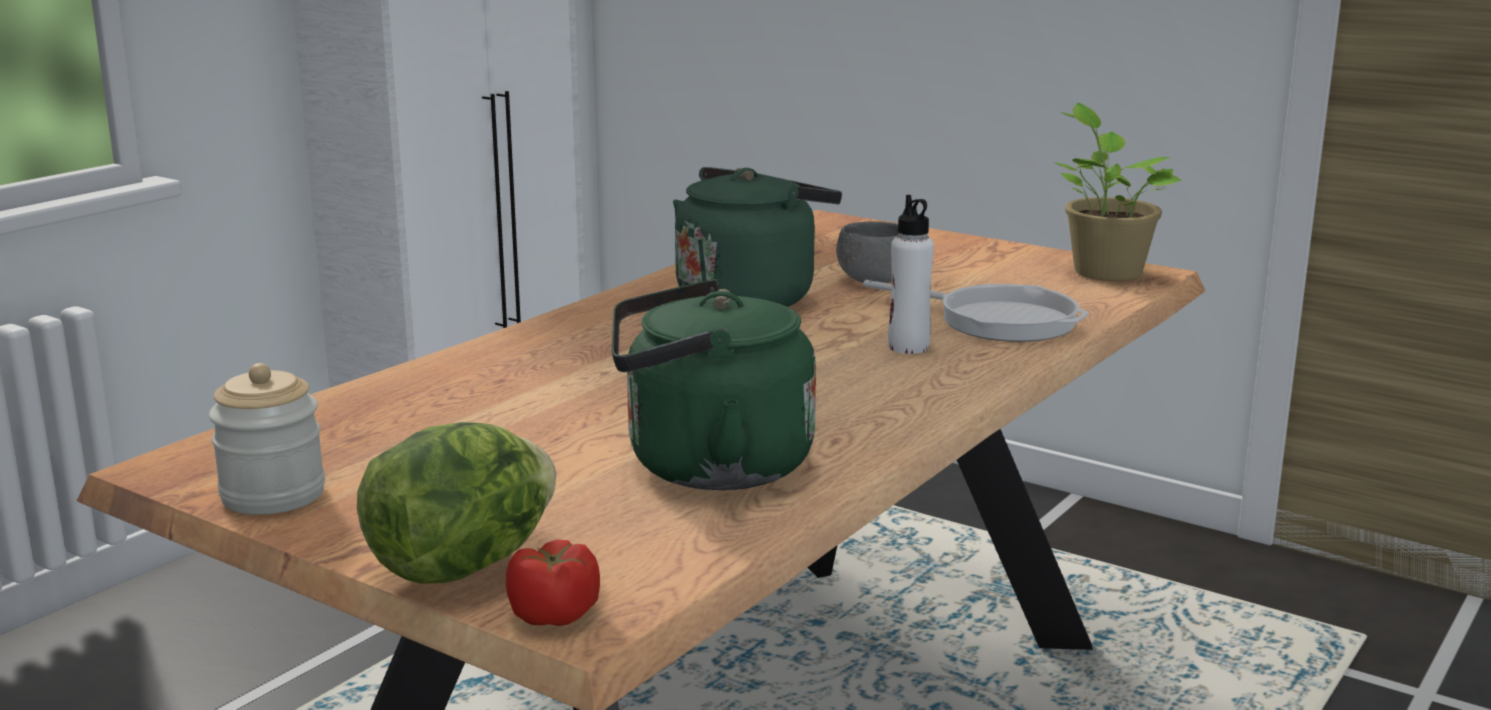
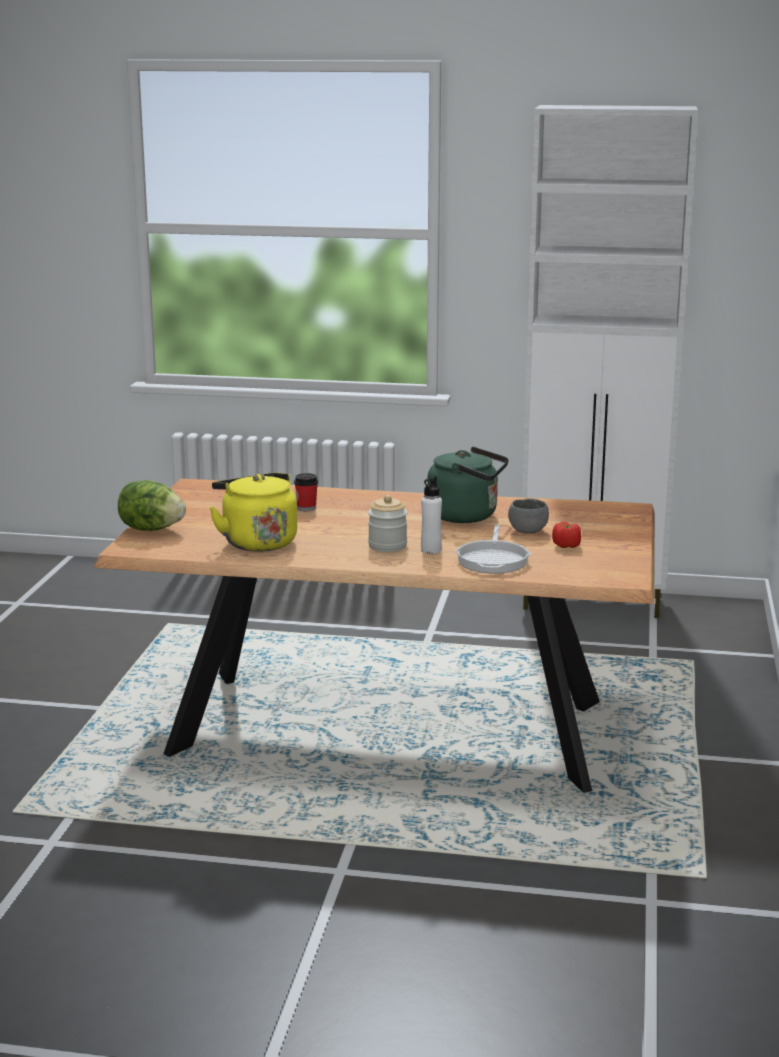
camera: 65 degrees right, 0 degrees up
(273, 495) = (182, 499): jar -> jar (387, 545)
(536, 392) = (306, 508): none -> cup
(555, 615) = (128, 545): tomato -> tomato (566, 546)
(707, 467) = (257, 542): green kettle -> yellow kettle
(1104, 271) = (616, 570): potted plant -> none

